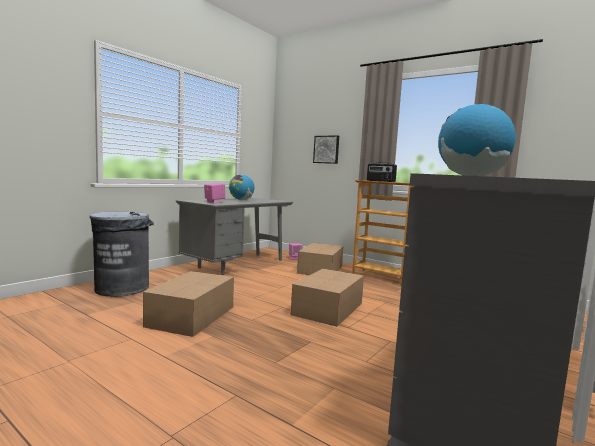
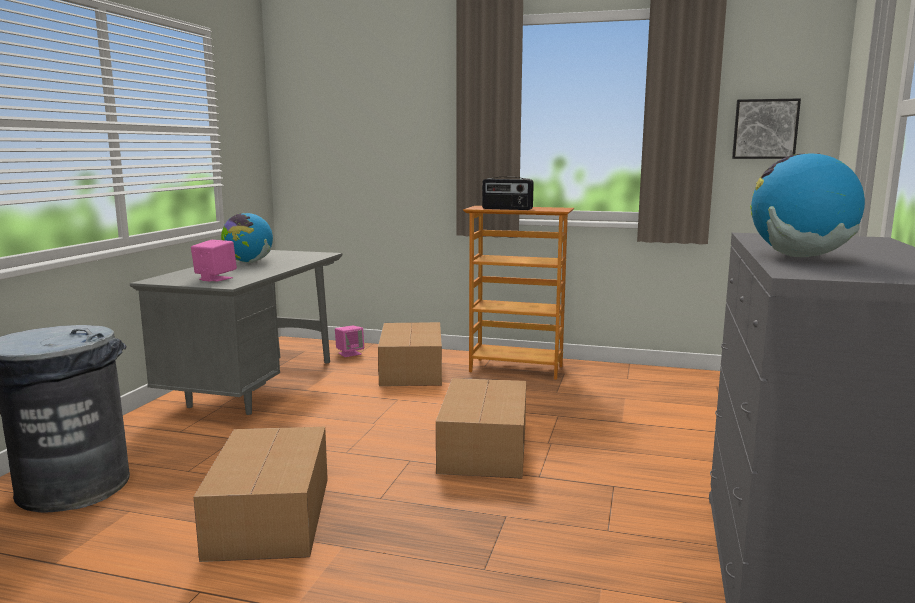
camera: 20 degrees left, 5 degrees up
(326, 149) = (386, 149): picture -> picture (765, 129)

